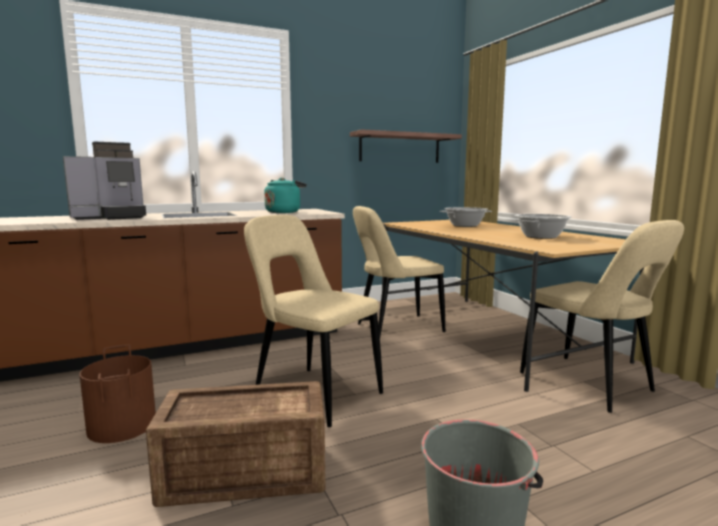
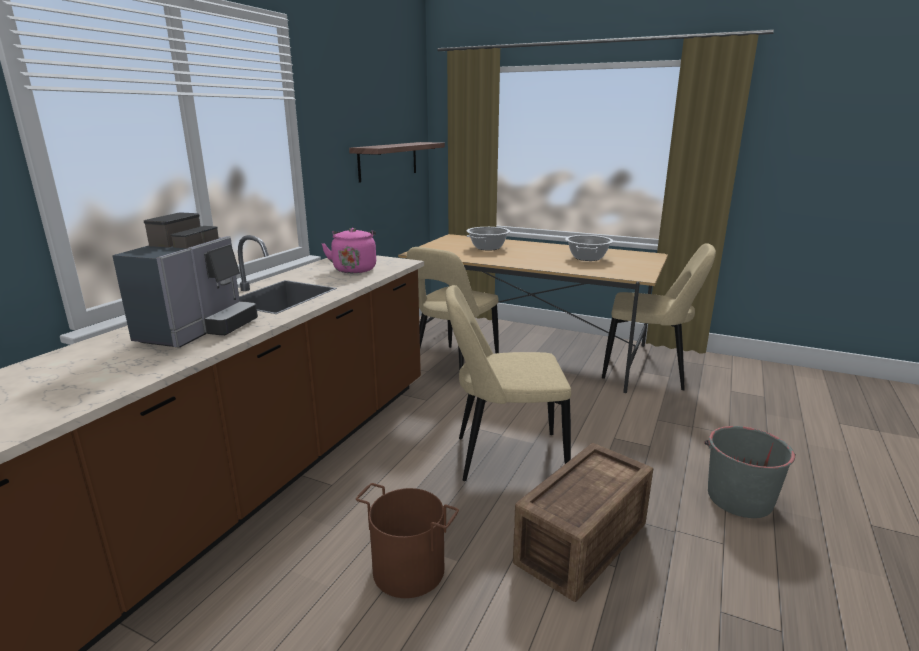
camera: 40 degrees left, 10 degrees up
(284, 212) = (354, 269): turquoise kettle -> pink kettle

